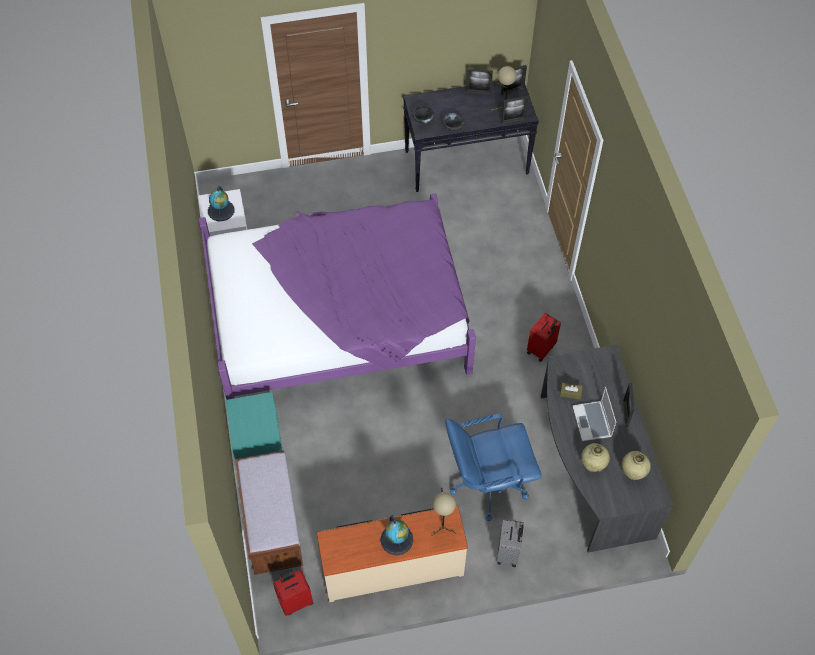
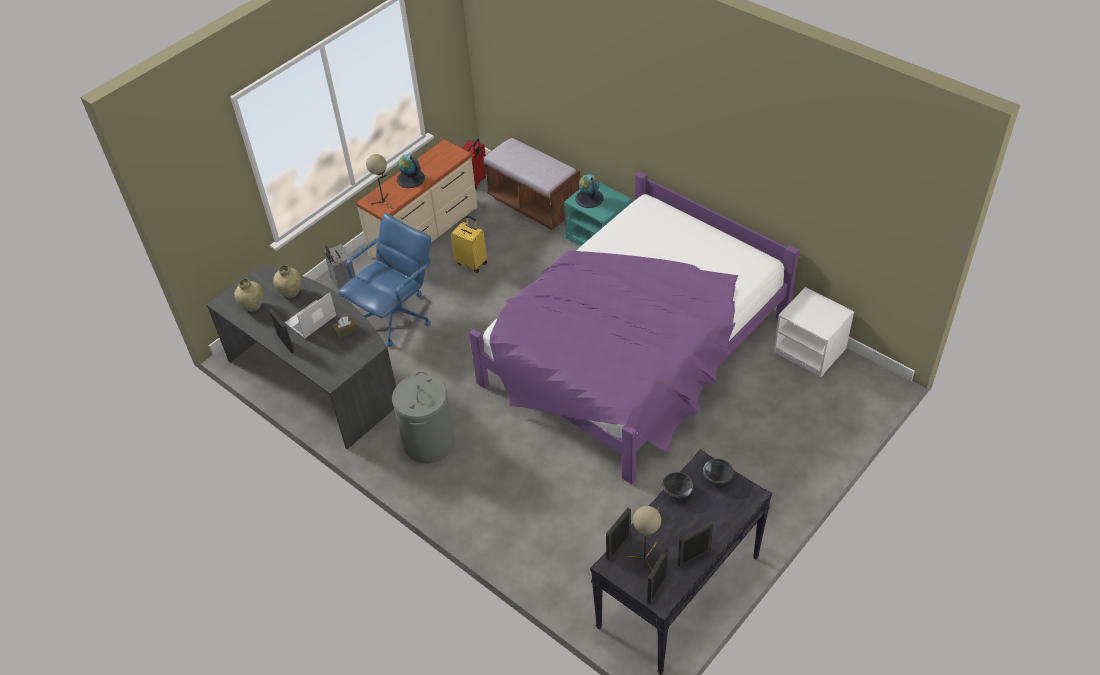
camera: 145 degrees right, 10 degrees down
(221, 210) = (816, 312): globe -> globe (589, 198)
(382, 495) = (472, 263): none -> yellow suitcase
(541, 349) = (429, 443): red suitcase -> grey laundry basket
(592, 422) = (311, 321): laptop -> laptop turned 90 degrees counterclockwise

